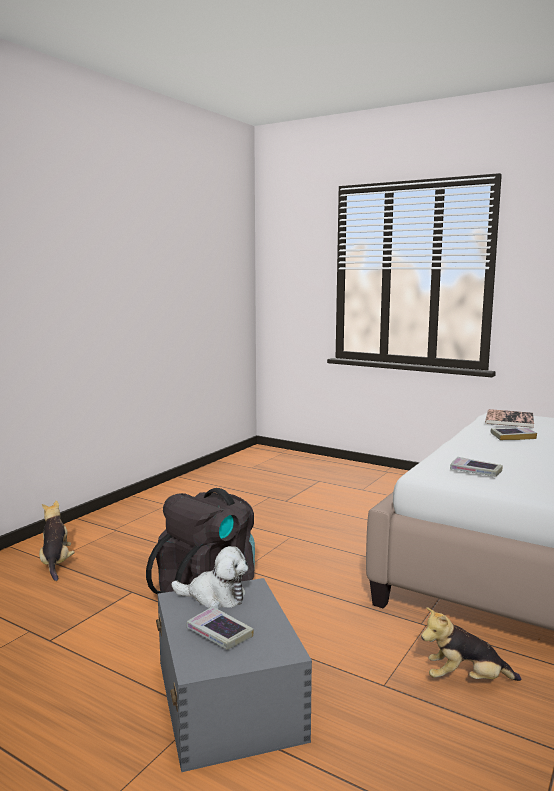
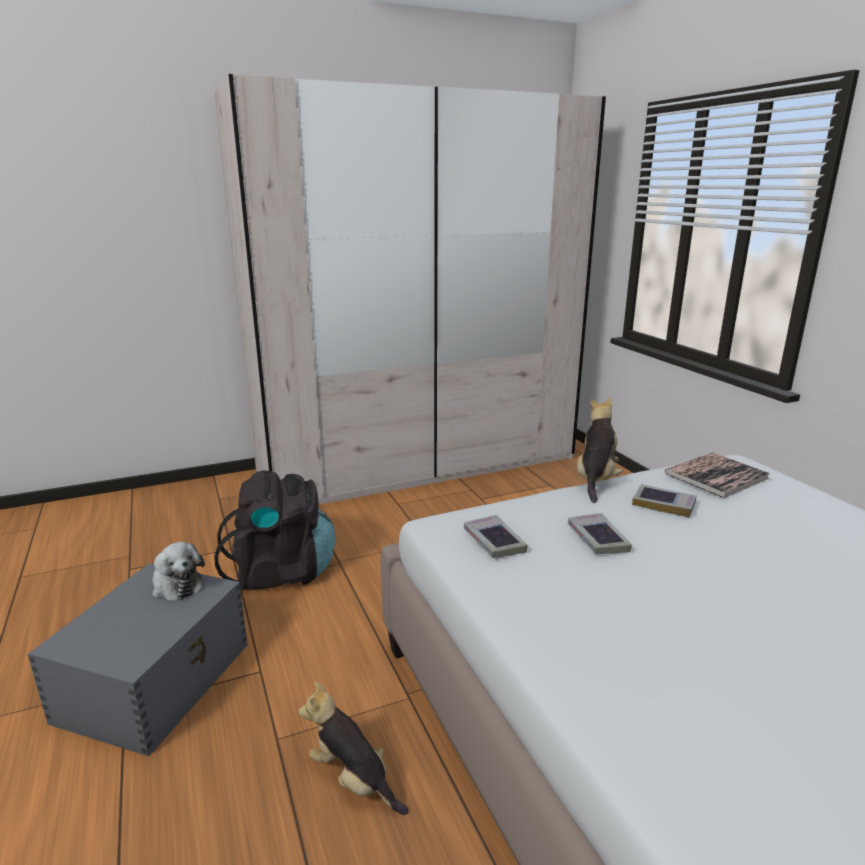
camera: 35 degrees right, 10 degrees up
(56, 563) = (220, 502): plush toy -> plush toy (596, 479)
(200, 491) = (418, 464): none -> beige wardrobe
(219, 633) = (122, 621): book -> book (597, 539)

